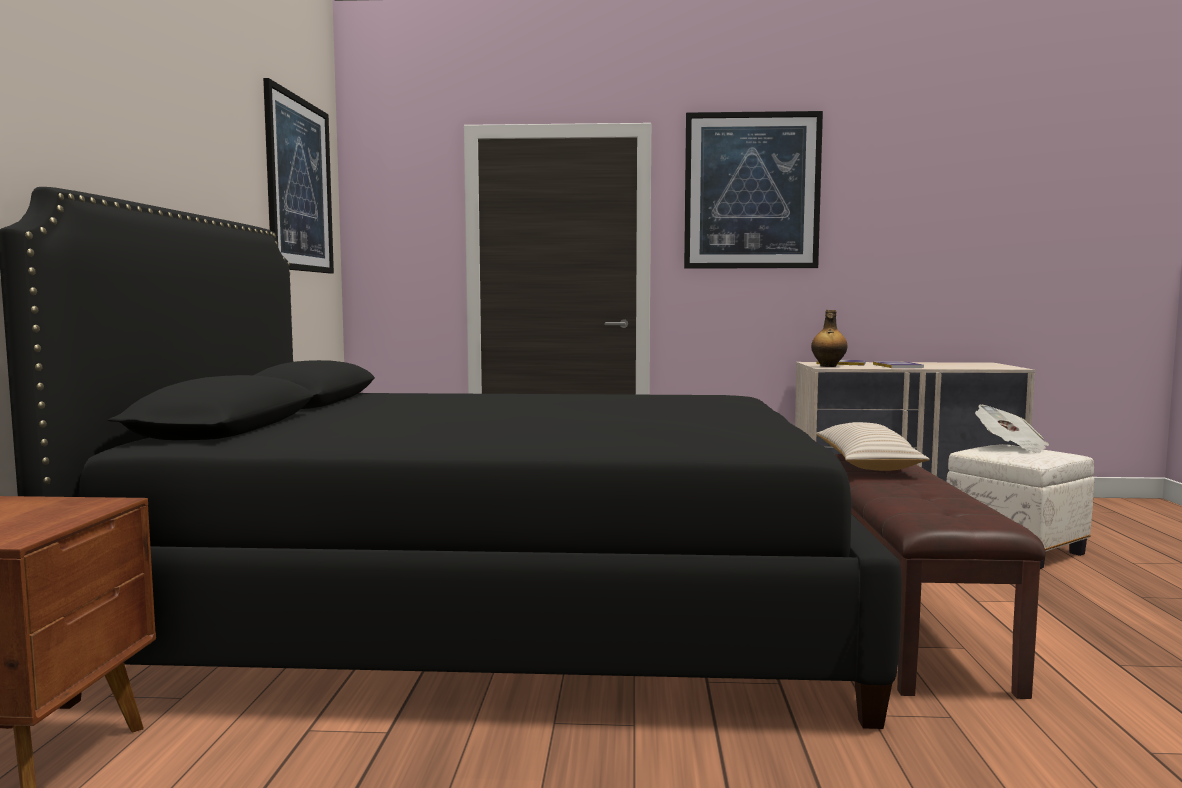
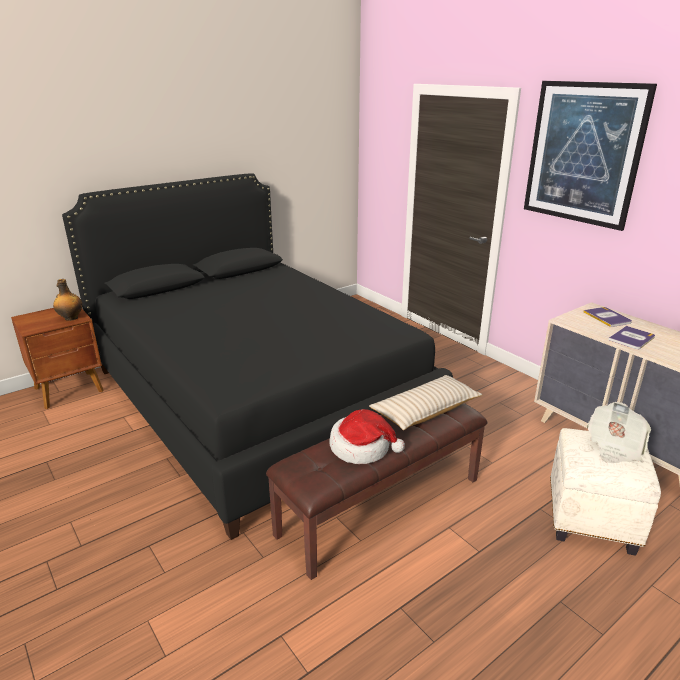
camera: 50 degrees right, 20 degrees up
(299, 185) = (306, 133): picture -> none
(828, 366) = (573, 319): bottle -> bottle (70, 318)
(923, 492) = (362, 447): none -> hat

